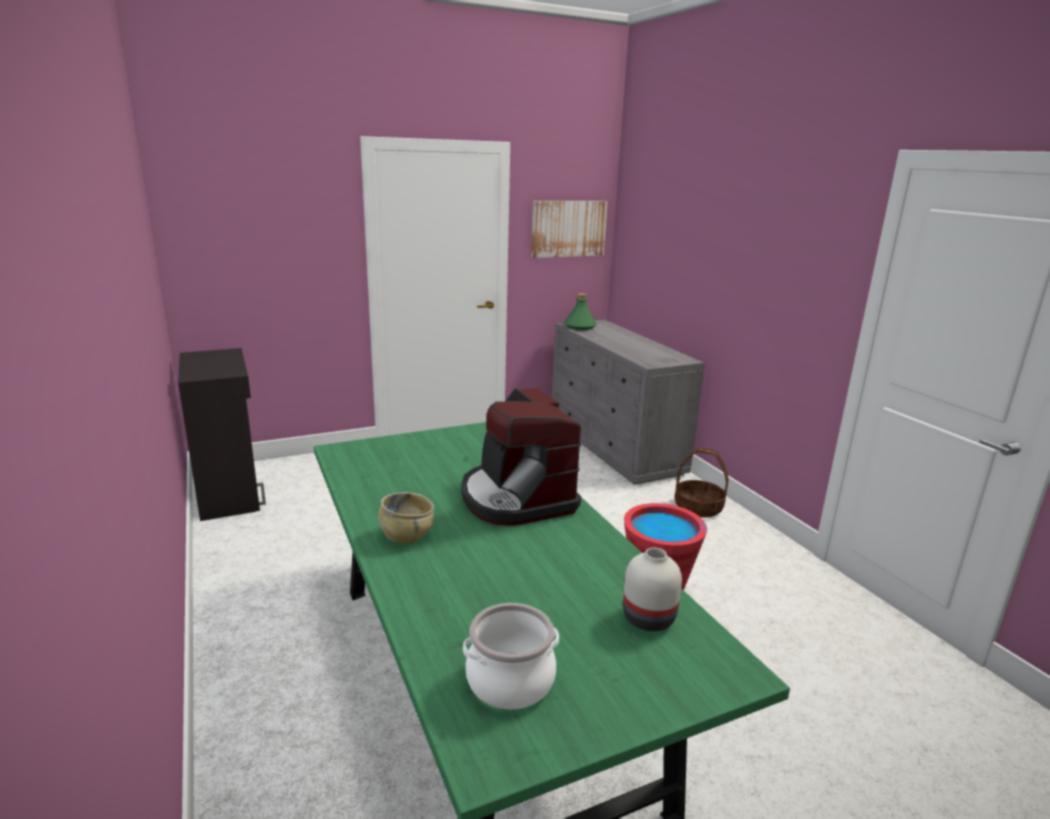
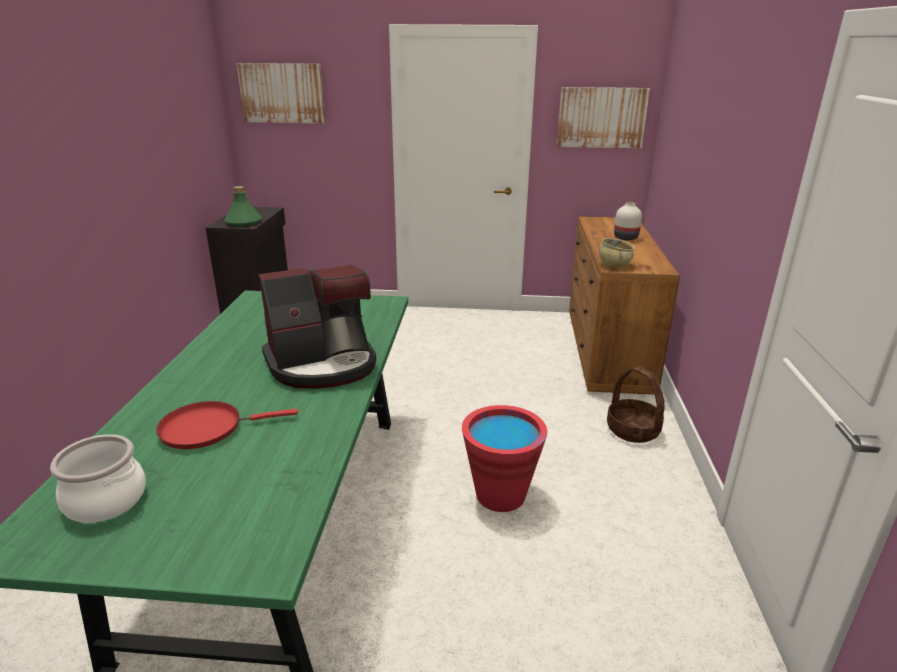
camera: 30 degrees right, 5 degrees up
(231, 212) = (282, 93): none -> picture
(406, 536) = (203, 372): beige bowl -> beige bowl (614, 265)
(500, 585) = (207, 428): none -> red frying pan
(516, 498) = (323, 364): coffee machine -> coffee machine turned 120 degrees counterclockwise
(580, 326) = (598, 222): green bottle -> green bottle (243, 222)
(614, 447) = (607, 351): grey dresser -> brown dresser
(647, 617) = (270, 492): white vase -> white vase (625, 237)

